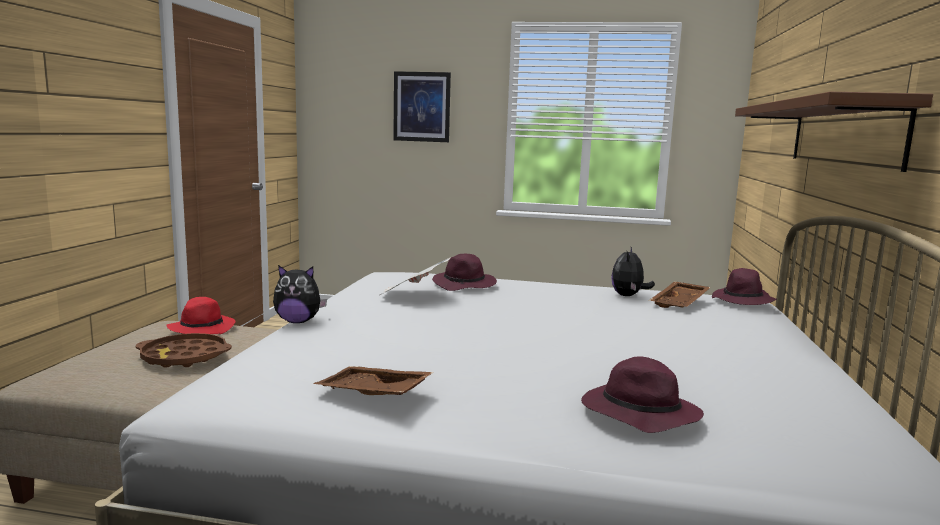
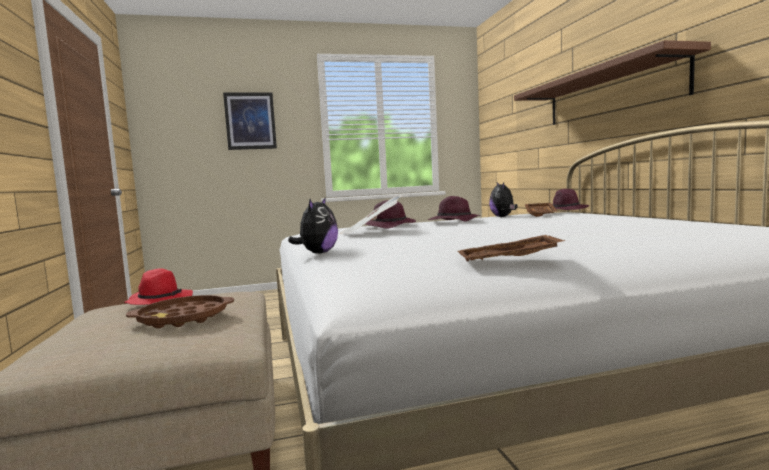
camera: 25 degrees left, 5 degrees down
(298, 321) = (318, 253): plush toy -> plush toy turned 45 degrees counterclockwise
(637, 414) = (681, 239): purple hat -> purple hat (453, 222)

